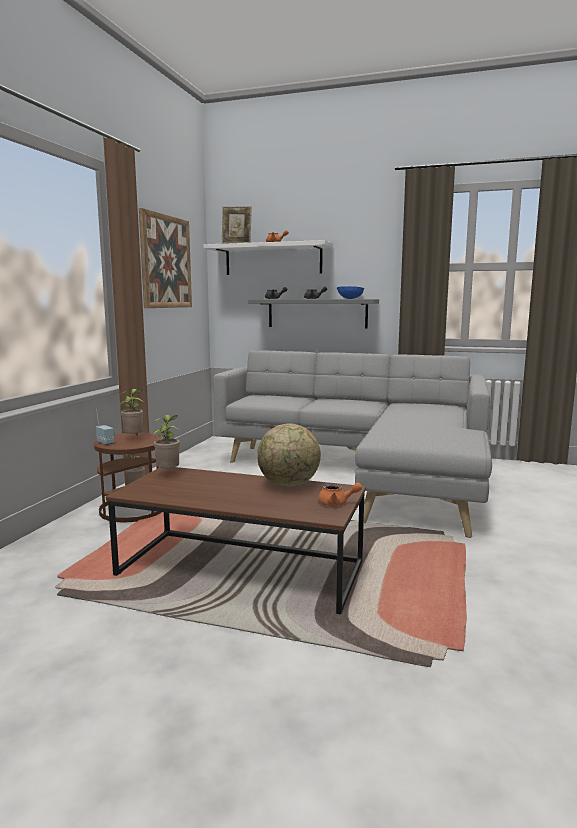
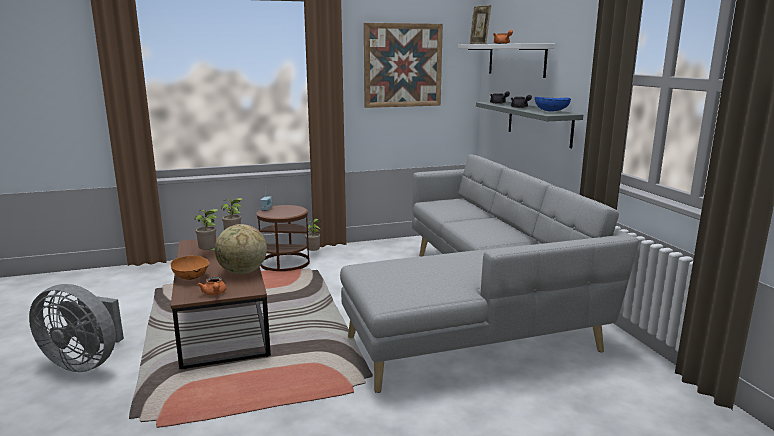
camera: 55 degrees right, 5 degrees up
(134, 438) = (285, 211): potted plant -> potted plant (209, 253)
(233, 684) = (85, 362): none -> grey fan
(266, 506) = (191, 277): none -> orange bowl

